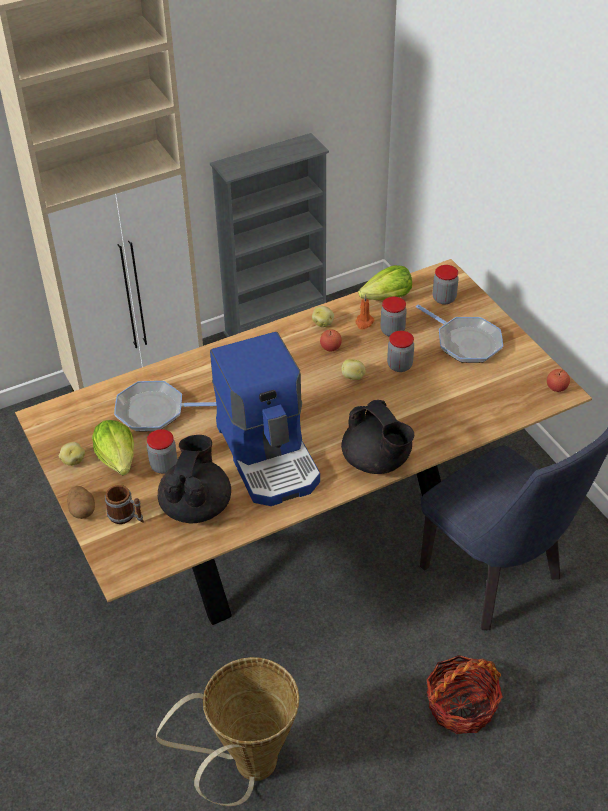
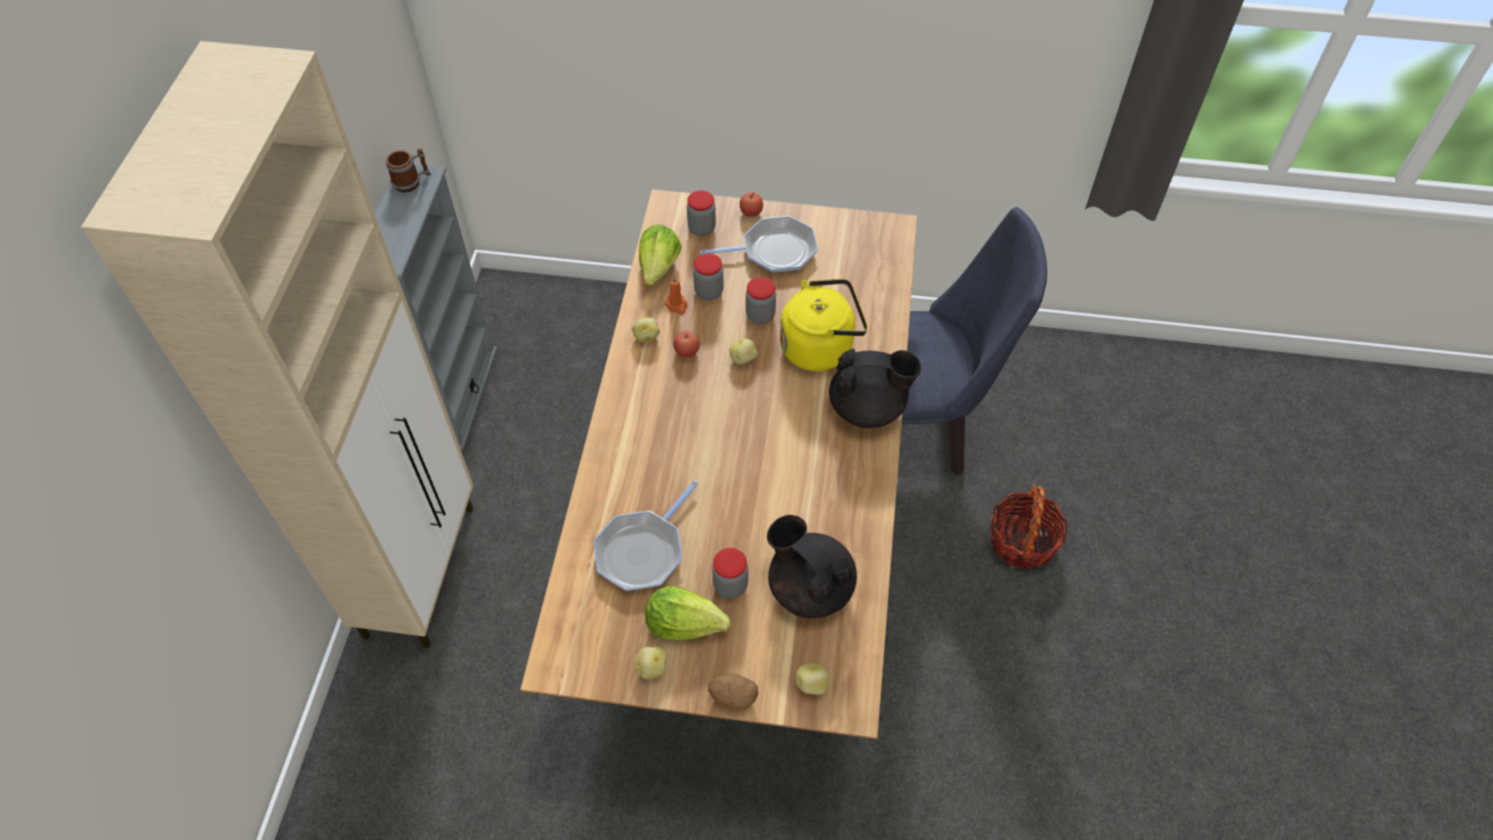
camera: 55 degrees left, 10 degrees up
(121, 545) = (812, 685): none -> potato
(126, 516) = (775, 659): mug -> mug (412, 181)
(246, 769) = (976, 750): basket -> none
(270, 455) = (791, 486): coffee machine -> none
(405, 409) = (820, 347): none -> yellow kettle
(556, 387) = (886, 228): apple -> apple (751, 212)

